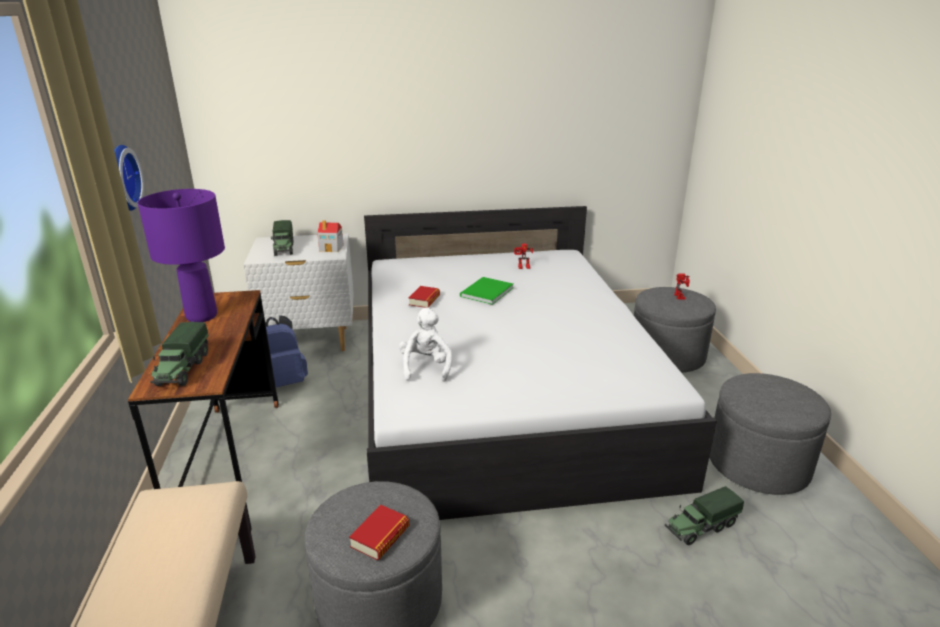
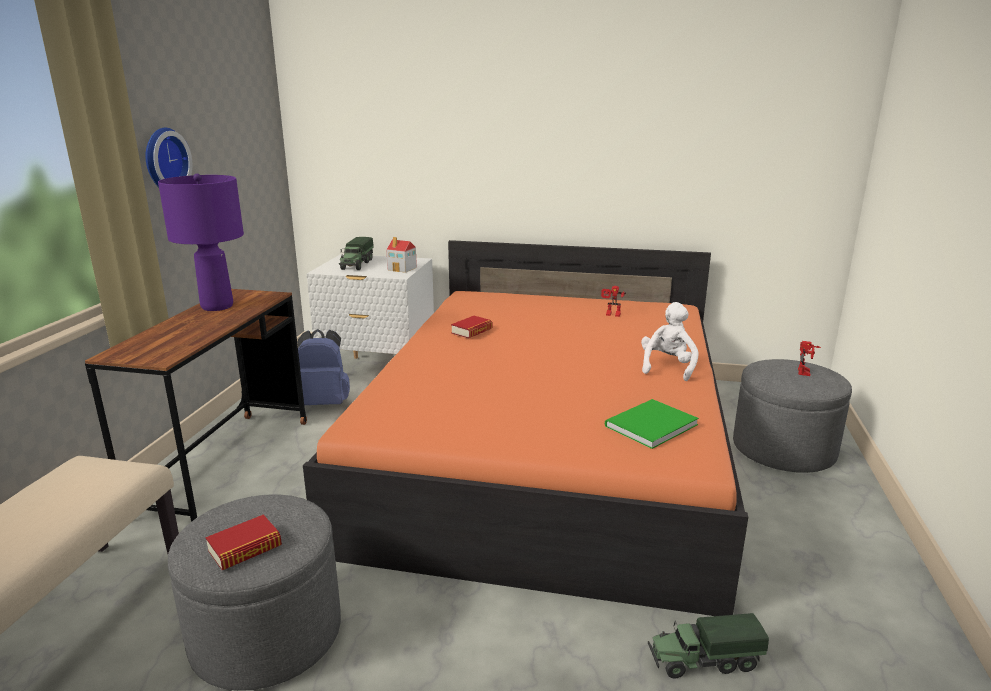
camera: 20 degrees right, 5 degrees down
(183, 369) = (153, 345): toy truck -> none
(426, 367) = (417, 392): white plush toy -> white plush toy (667, 367)
(485, 292) = (545, 332): green book -> green book (648, 425)
(501, 389) = (547, 449): white bed -> orange bed
(758, 464) = (839, 603): grey ottoman -> none

